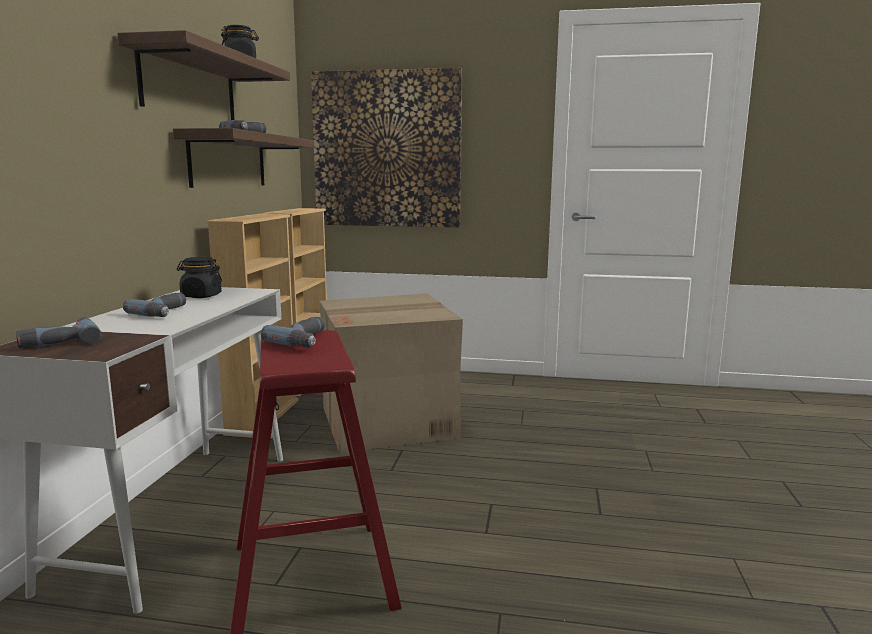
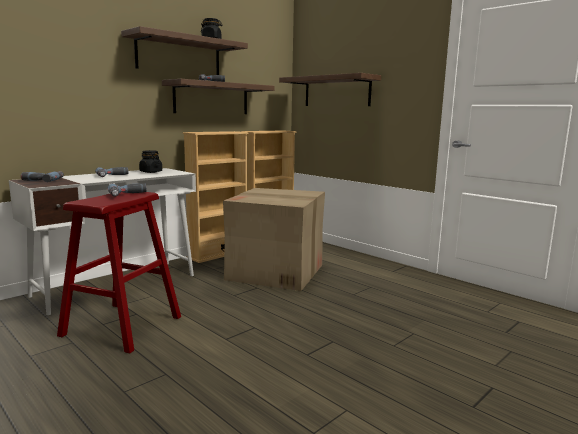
camera: 35 degrees right, 0 degrees up
(387, 150) = (336, 91): picture -> shelf

